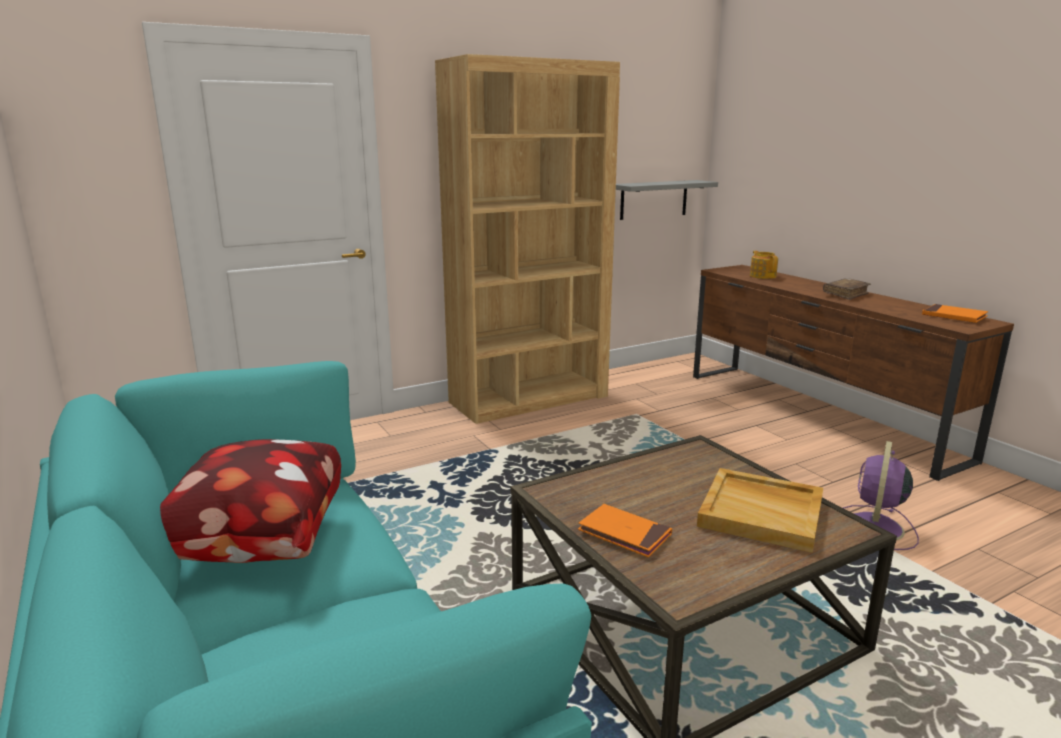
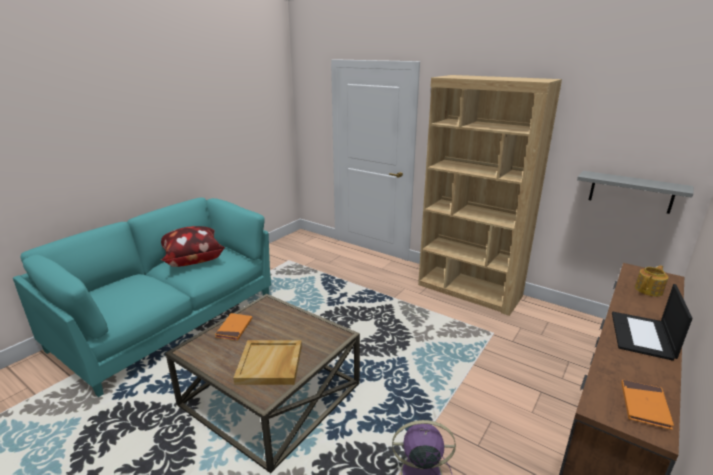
camera: 65 degrees right, 5 degrees up
(845, 294) = (642, 336): brown book -> laptop

